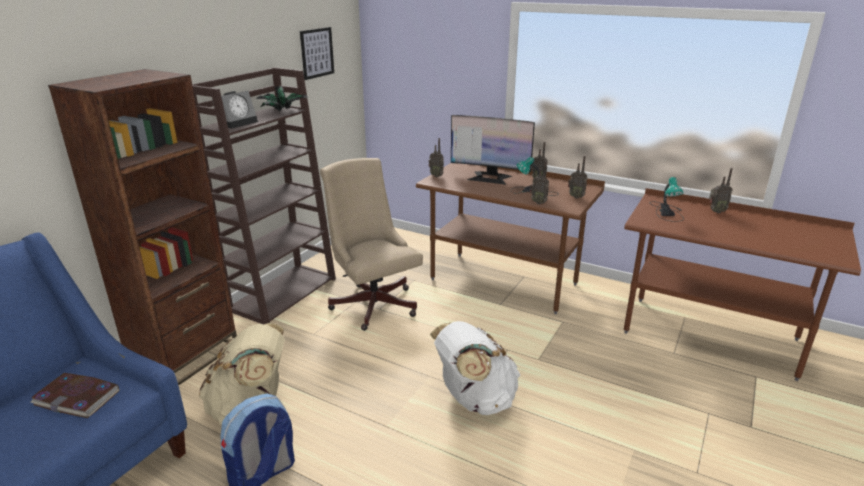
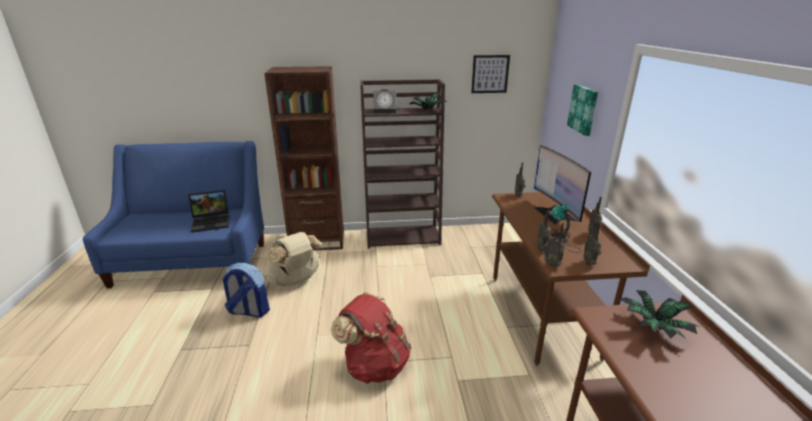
camera: 55 degrees right, 0 degrees up
(77, 397) = (212, 222): book -> laptop
(373, 302) = (434, 270): beige office chair -> none
(445, 74) = (583, 109): none -> picture
(474, 399) = (375, 365): white backpack -> red backpack
(666, 212) = (652, 328): table lamp -> potted plant
(715, 211) = (727, 368): radio -> radio (552, 264)

